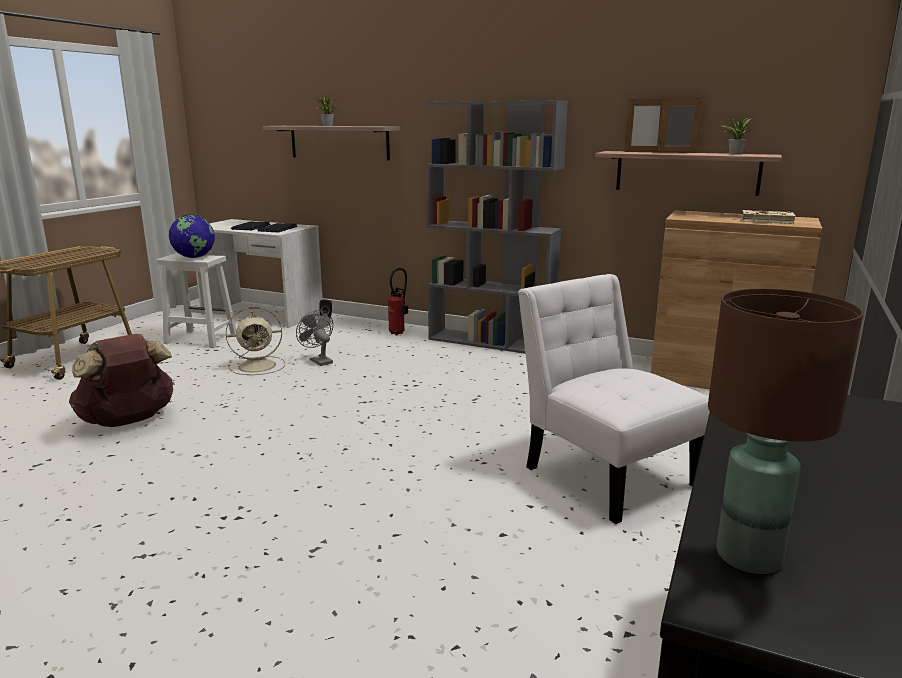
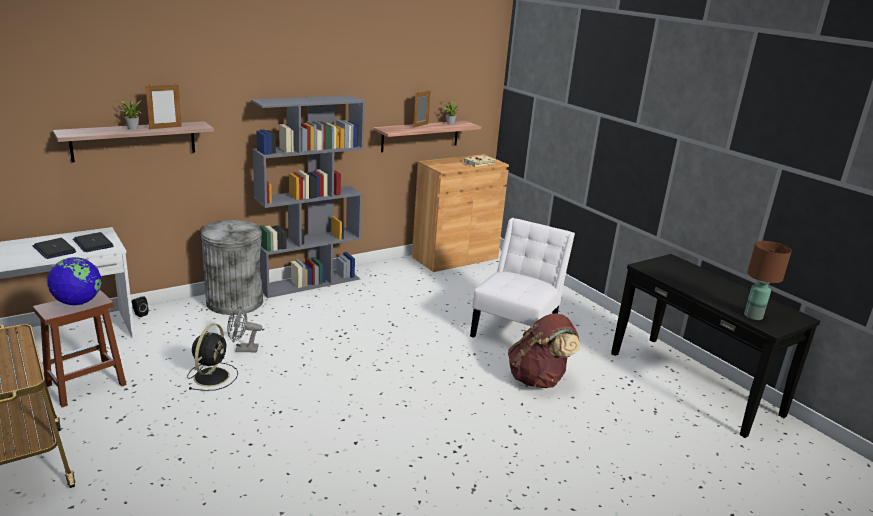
camera: 60 degrees left, 5 degrees up
(128, 421) = (250, 461): brown backpack -> brown backpack (538, 379)
(200, 339) = (84, 385): white stool -> brown stool
(259, 366) = (212, 376): beige fan -> black fan
(399, 333) = (235, 302): fire extinguisher -> grey trash can
(604, 472) = (516, 330): white chair -> white chair turned 120 degrees clockwise
(643, 152) = (402, 127): picture frame -> picture frame (165, 127)

